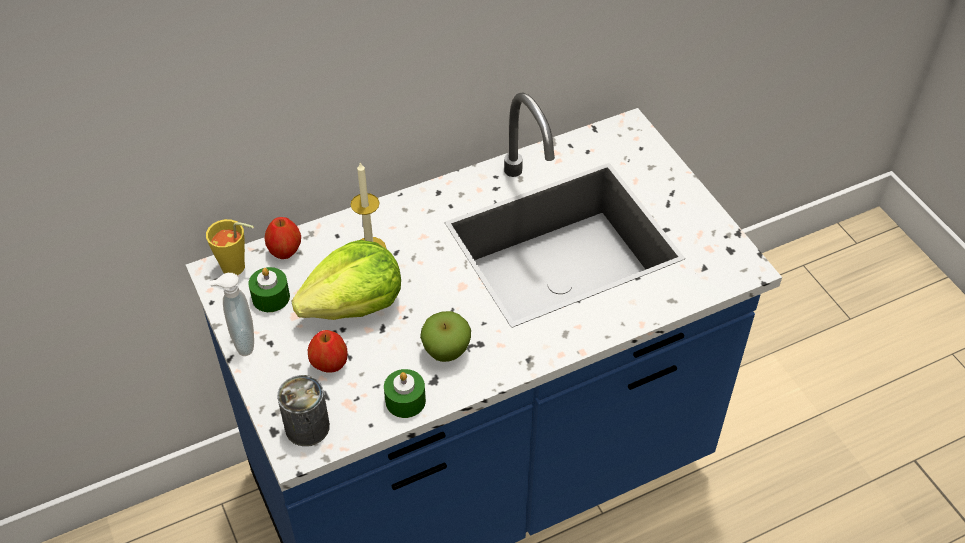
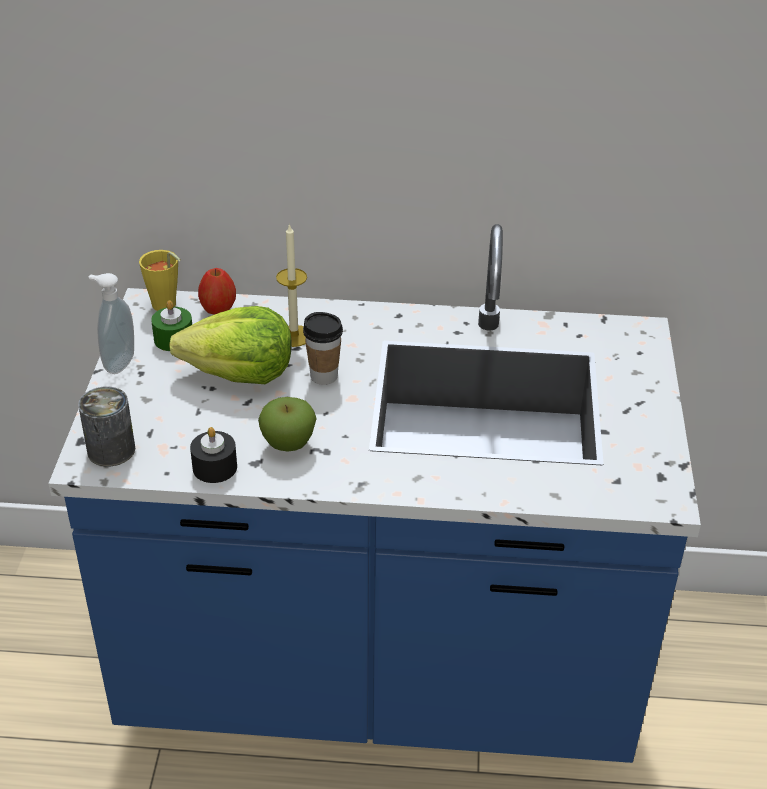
camera: 30 degrees right, 10 degrees down
(329, 364) = (175, 410): apple -> none
(405, 401) = (215, 467): green candle -> black candle
(424, 276) = (324, 376): none -> cup

